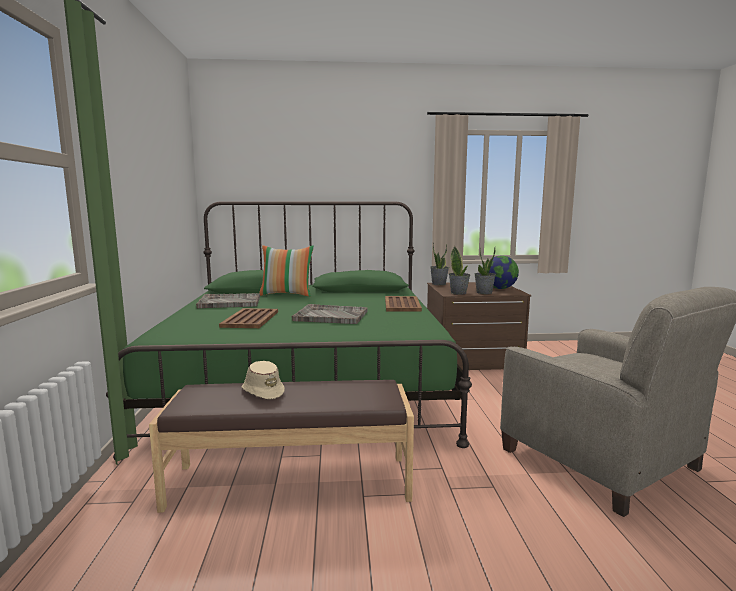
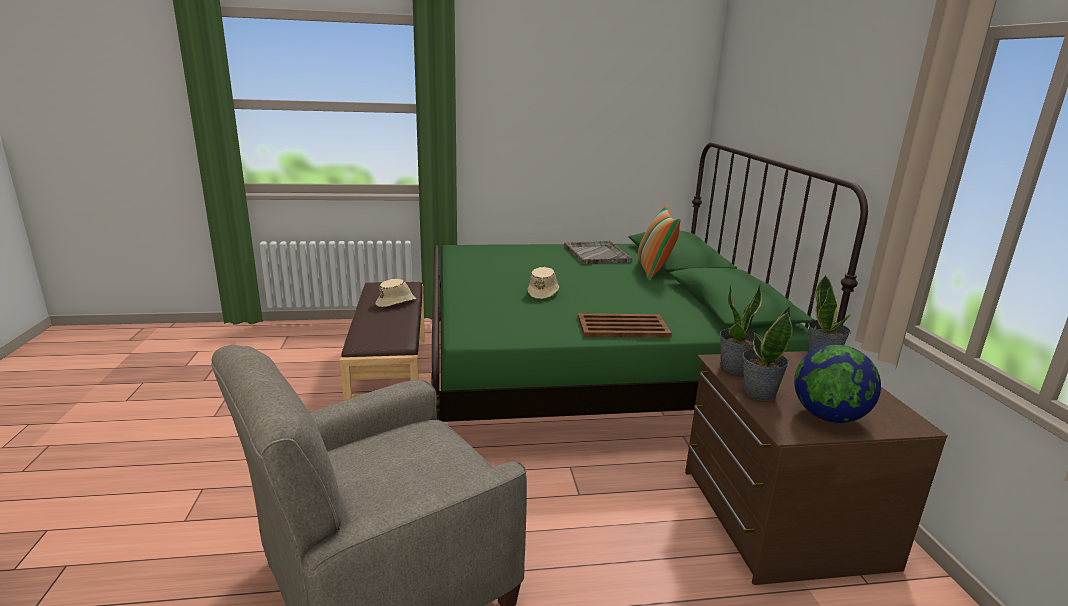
camera: 85 degrees right, 10 degrees up
(250, 319) = (522, 266): brown tray -> none
(330, 316) = (543, 292): grey tray -> beige hat

